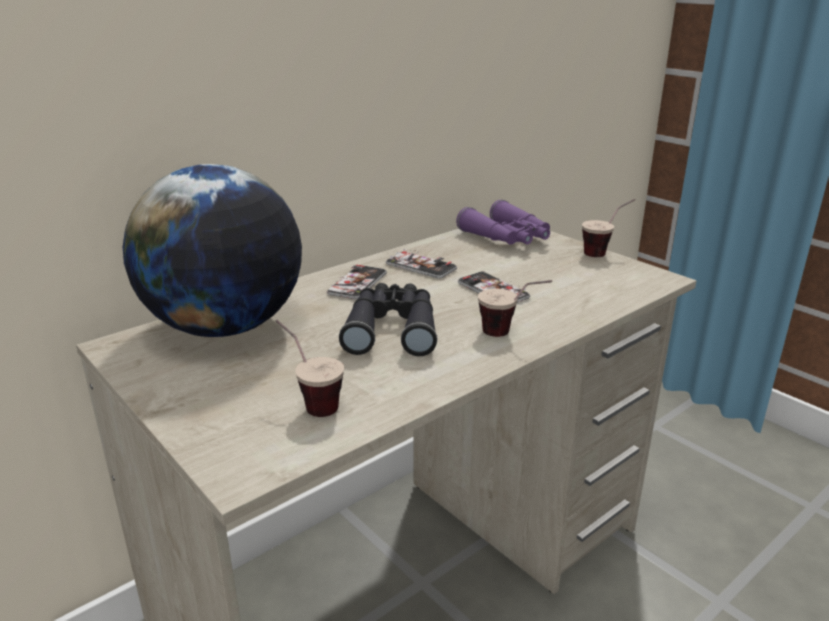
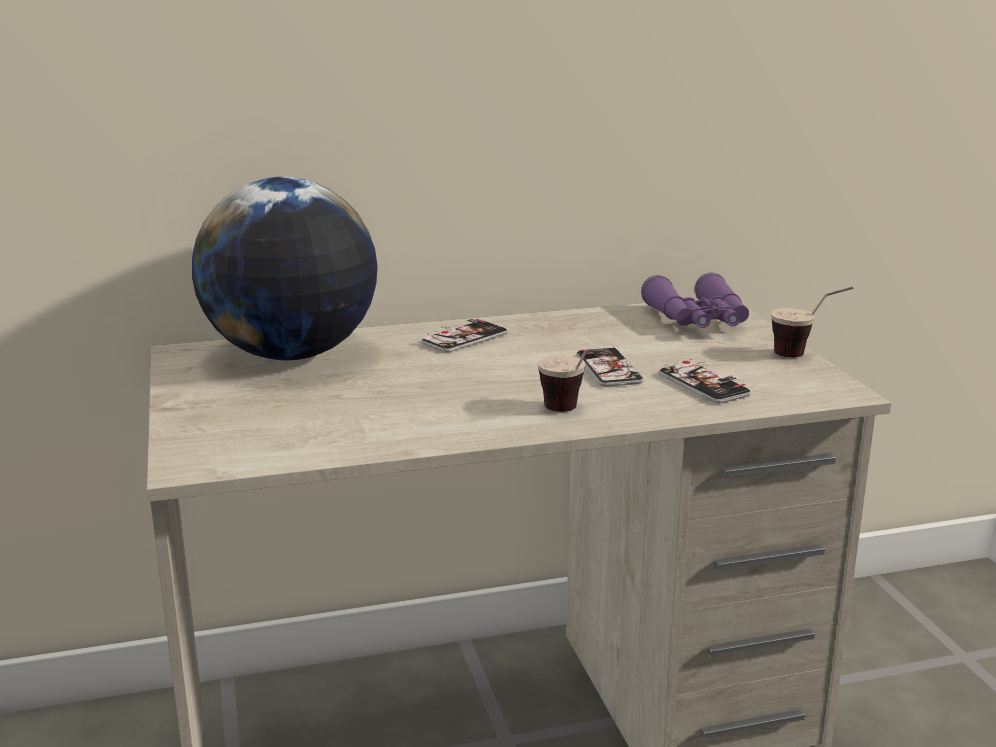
camera: 25 degrees right, 5 degrees down
(309, 401) = (302, 427): cup -> none
(392, 329) = (452, 384): black binoculars -> none
(421, 266) = (554, 333): phone -> phone (703, 384)

